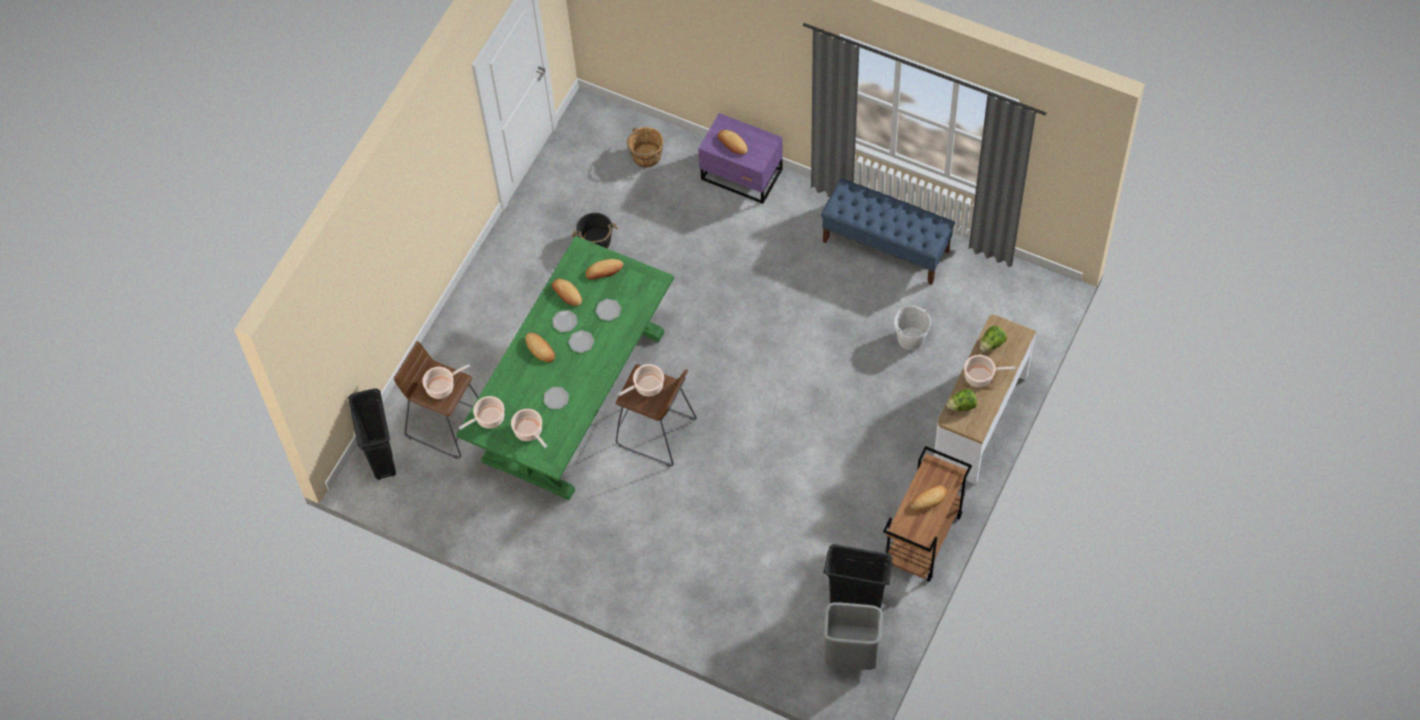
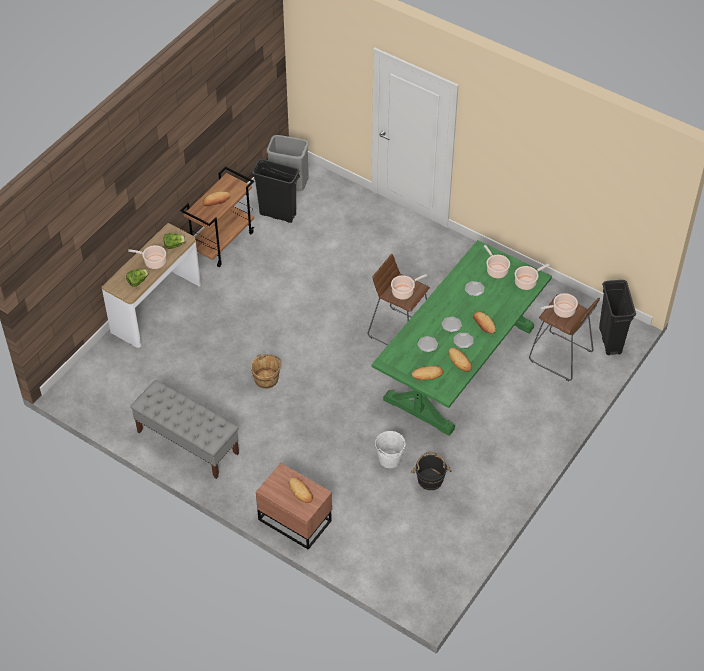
camera: 175 degrees left, 10 degrees down
(646, 156) = (376, 549): brown bucket -> brown bucket (267, 379)
(742, 176) = (294, 519): purple nightstand -> brown nightstand
(886, 246) = (187, 442): blue bench -> grey bench
(911, 338) = (189, 370): white bucket -> white bucket (389, 459)

